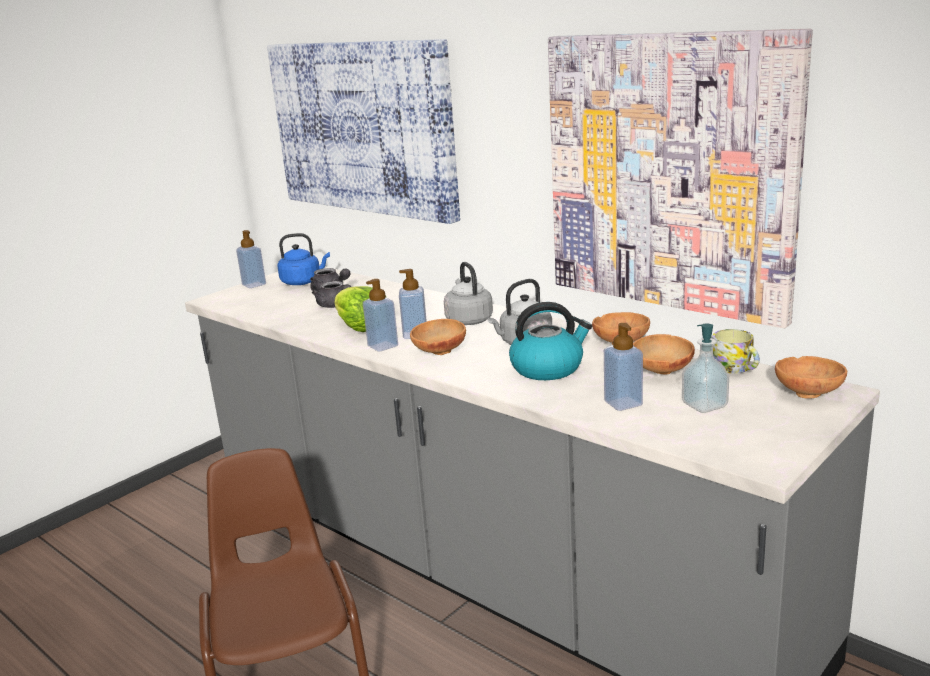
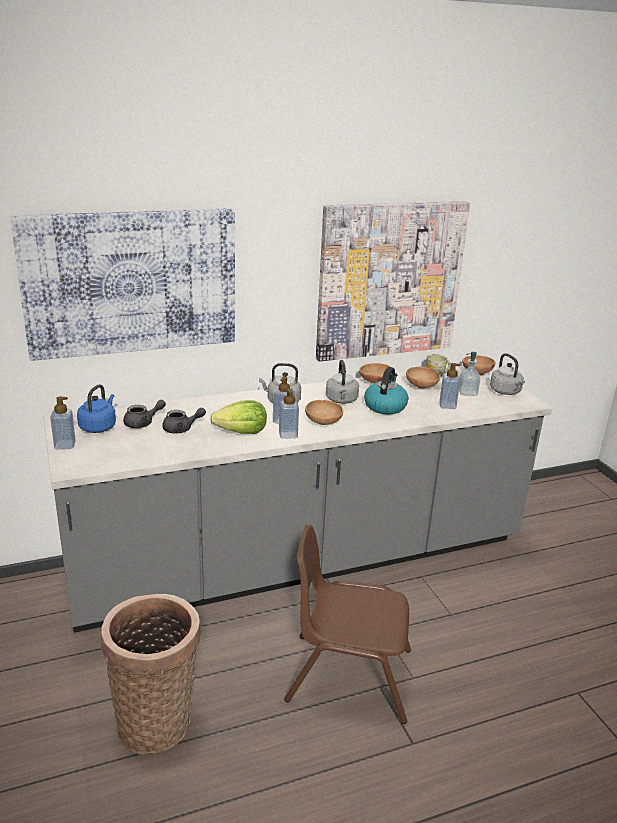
camera: 65 degrees left, 5 degrees up
(157, 583) = (157, 720): none -> basket
(773, 433) = (506, 392): none -> grey kettle

